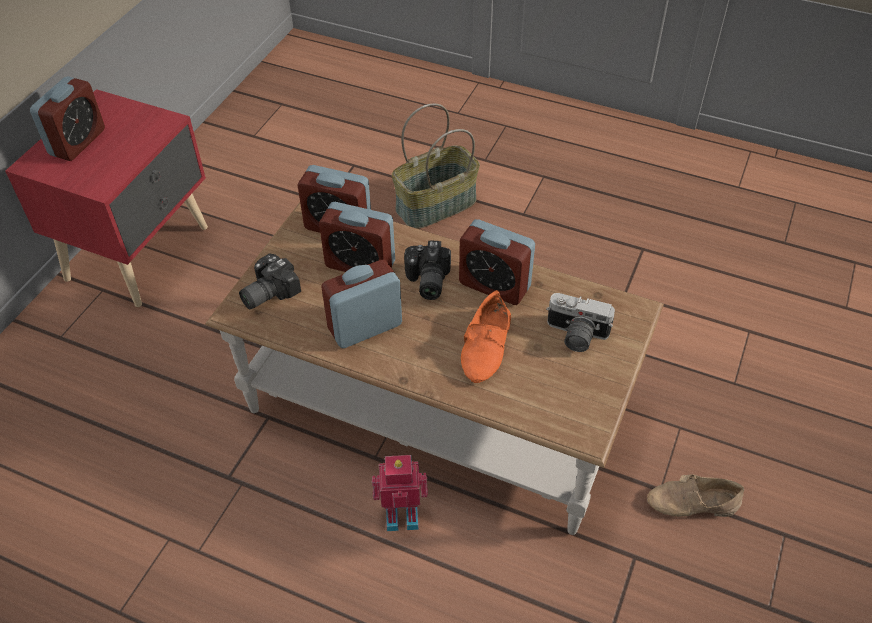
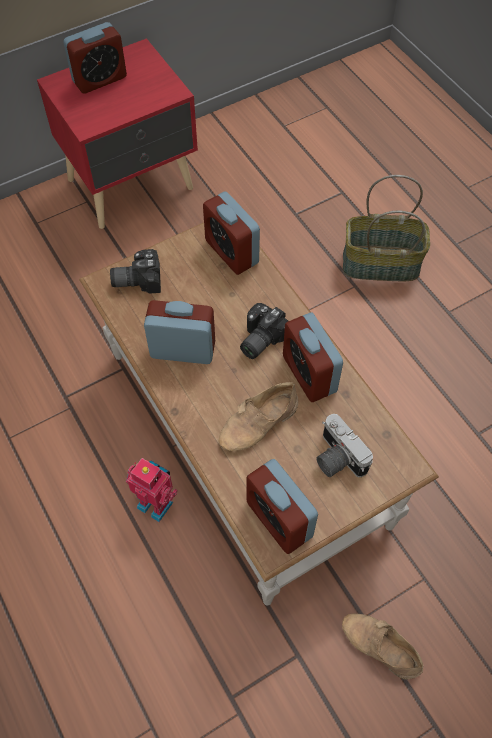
camera: 35 degrees right, 10 degrees up
(360, 264) = (221, 294): alarm clock -> alarm clock (279, 519)
(488, 346) = (260, 424): orange shoe -> beige shoe

